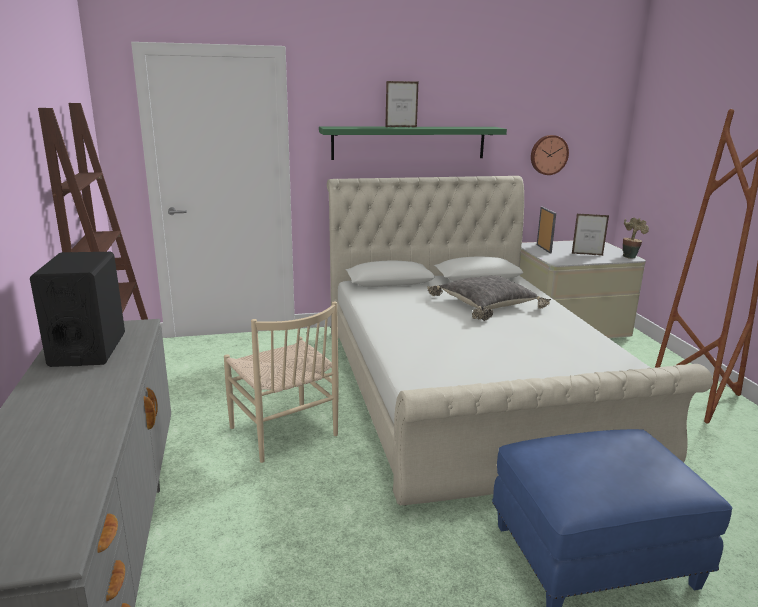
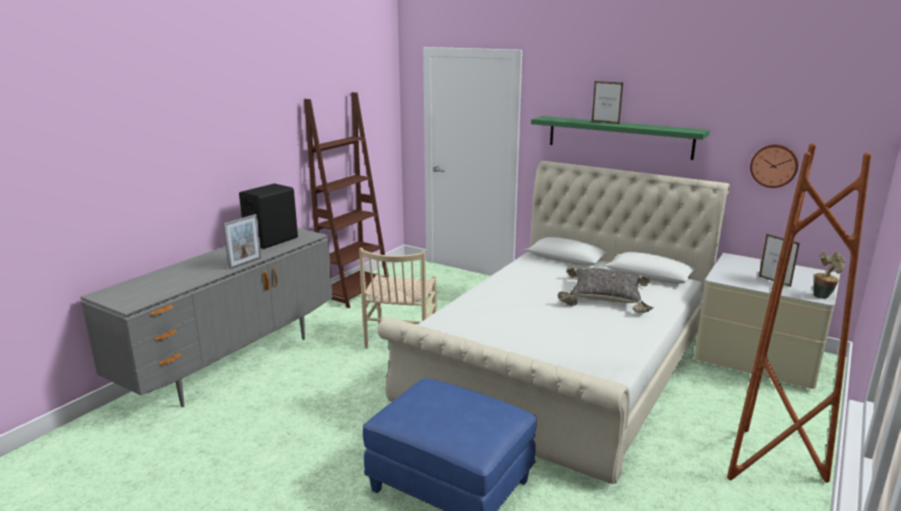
camera: 45 degrees right, 0 degrees up
(544, 249) = (739, 265): picture frame -> picture frame (245, 263)

